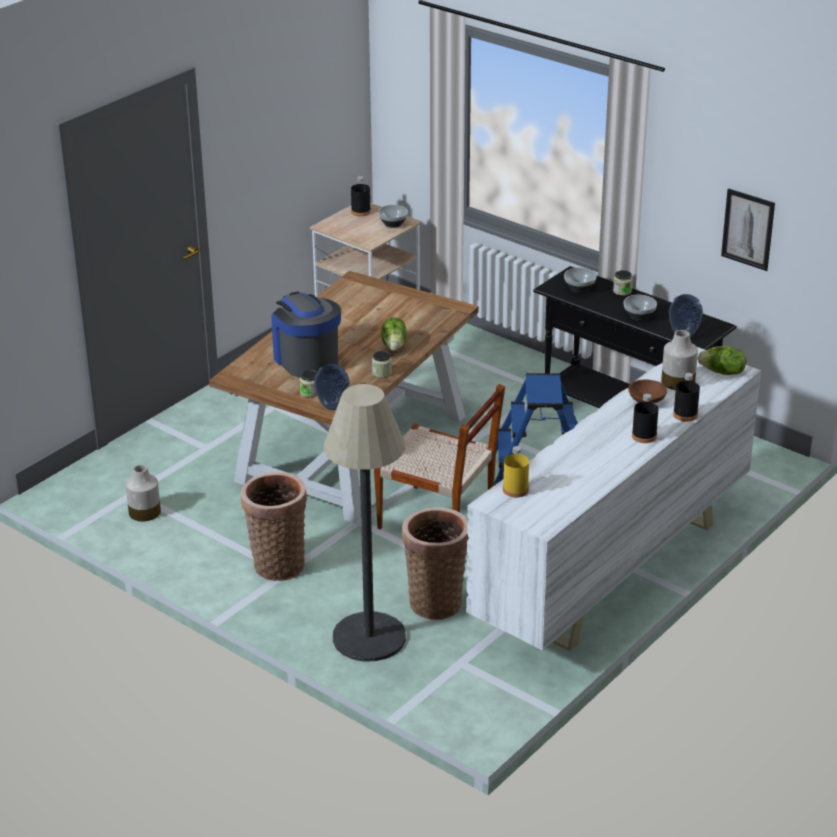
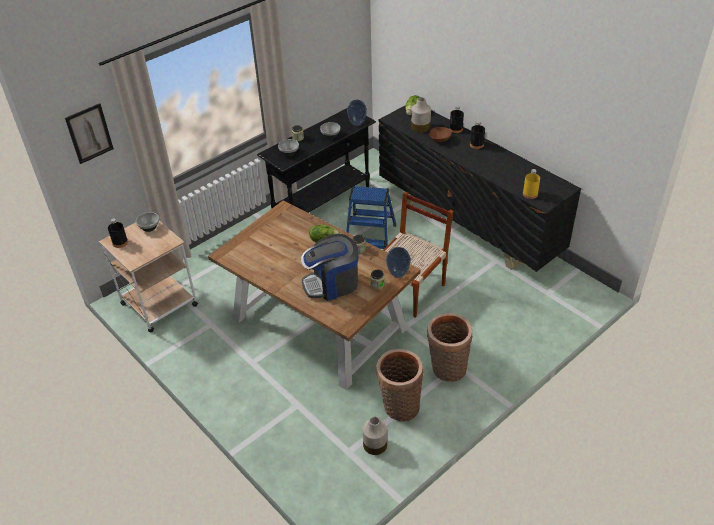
camera: 80 degrees left, 10 degrees up
(369, 637) = (525, 330): floor lamp -> none
(435, 601) = (490, 298): basket -> basket (399, 406)
(613, 572) = (468, 226): white cabinet -> black cabinet
(748, 229) = (330, 55): picture -> picture (89, 133)

